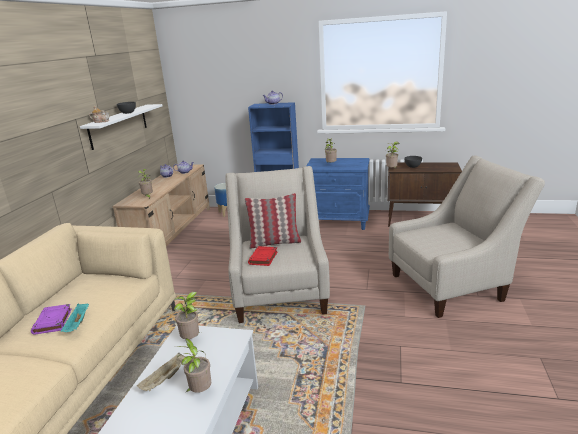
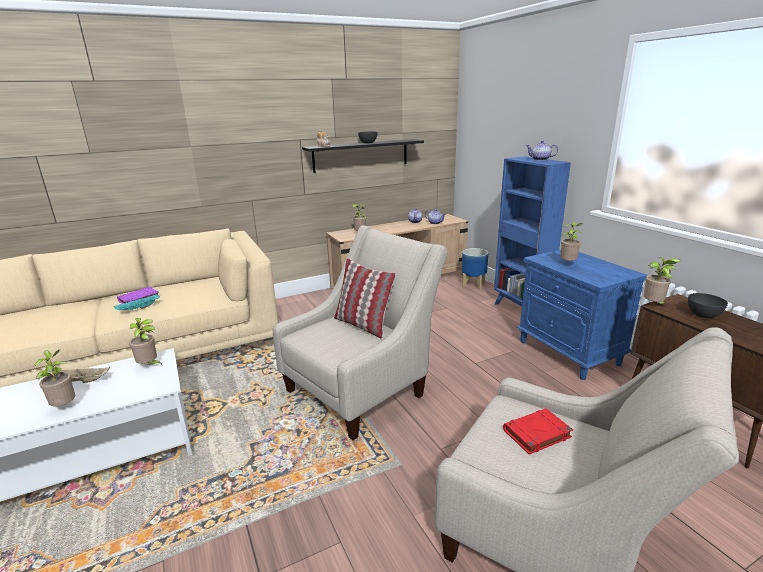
camera: 50 degrees right, 0 degrees up
(119, 126) = (361, 155): white shelf -> black shelf
(263, 258) = (320, 333): red book -> red book (536, 434)

